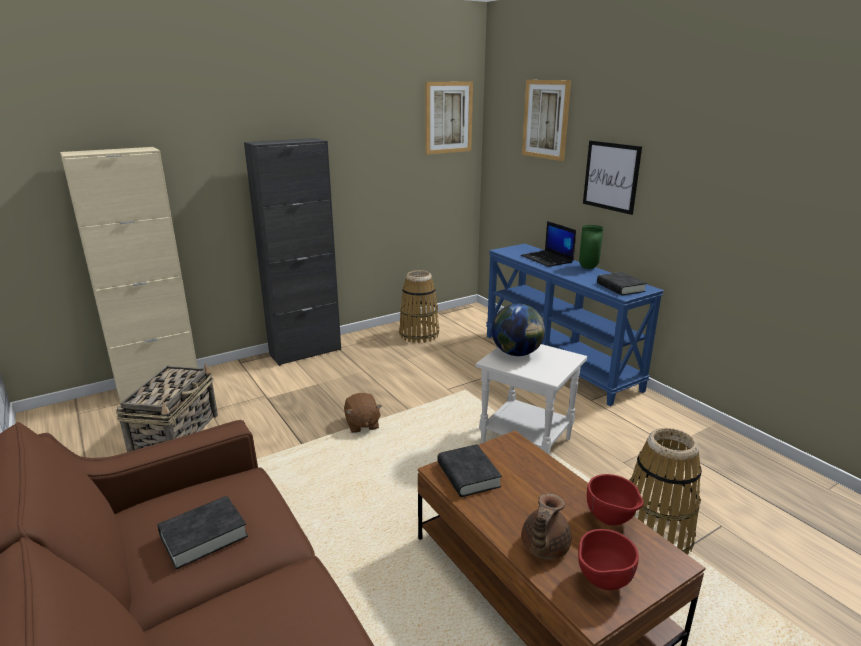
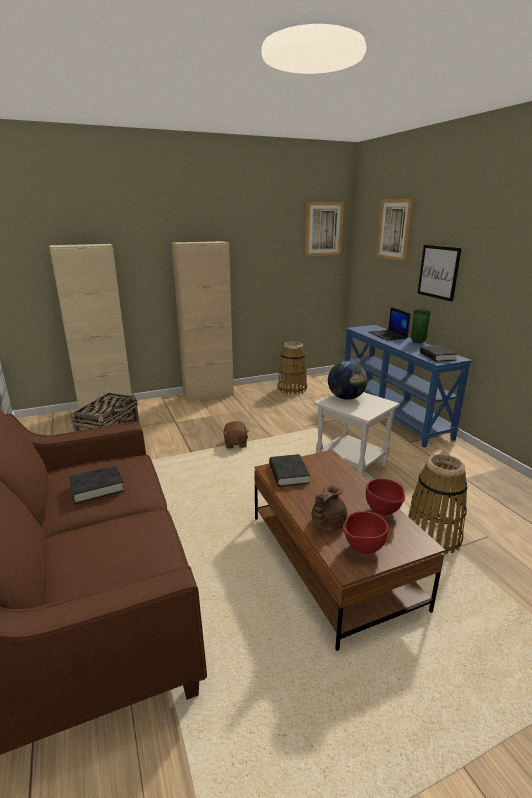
camera: 10 degrees right, 0 degrees up
(305, 352) = (208, 395): black cabinet -> beige cabinet

